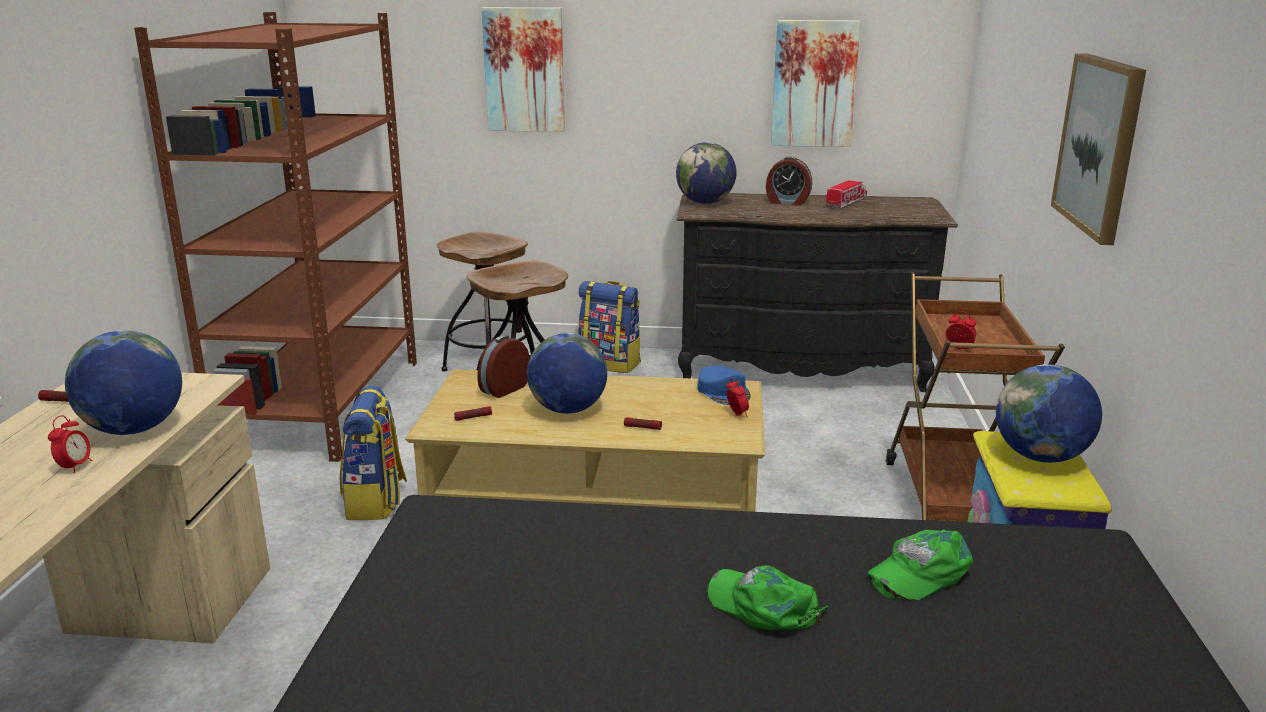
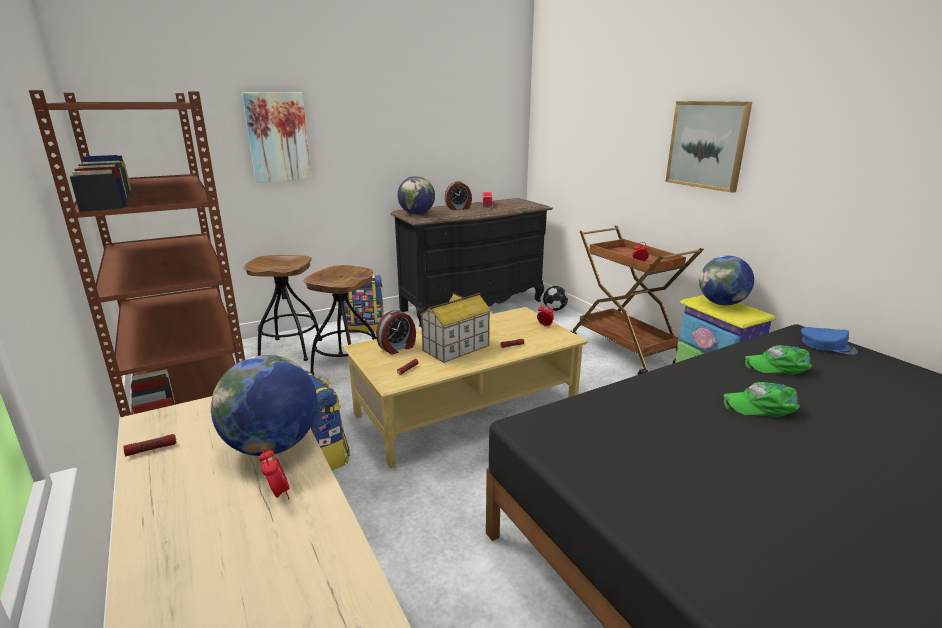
camera: 35 degrees left, 0 degrees up
(503, 389) = (398, 348): alarm clock -> alarm clock turned 135 degrees counterclockwise
(567, 409) = (456, 348): globe -> toy house
(724, 391) = (519, 316): blue cap -> blue cap (827, 345)
(814, 84) = (456, 138): picture -> none
(919, 572) = (777, 366): green cap -> green cap turned 75 degrees clockwise
(932, 411) = (554, 309): none -> football

